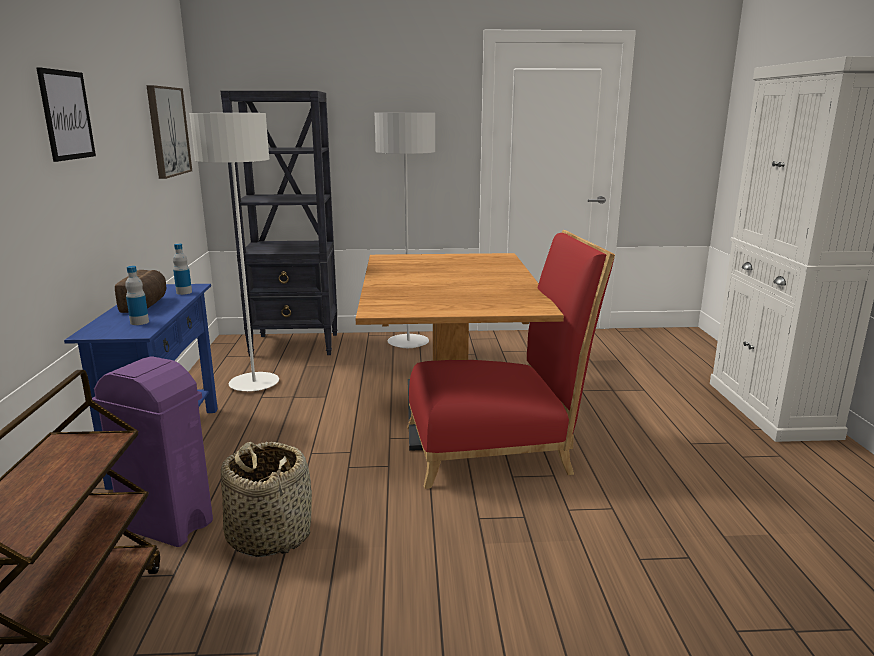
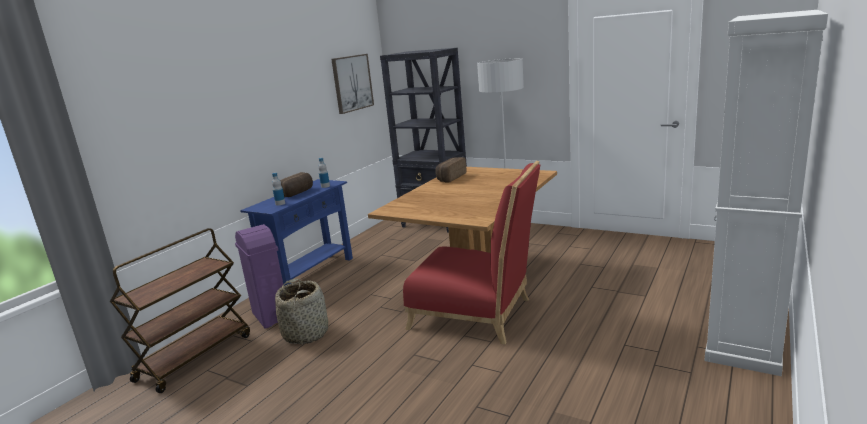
camera: 35 degrees right, 0 degrees up
(66, 115) = (255, 90): picture -> none
(254, 384) = (386, 246): white floor lamp -> none
(390, 267) = (450, 177): none -> bread

